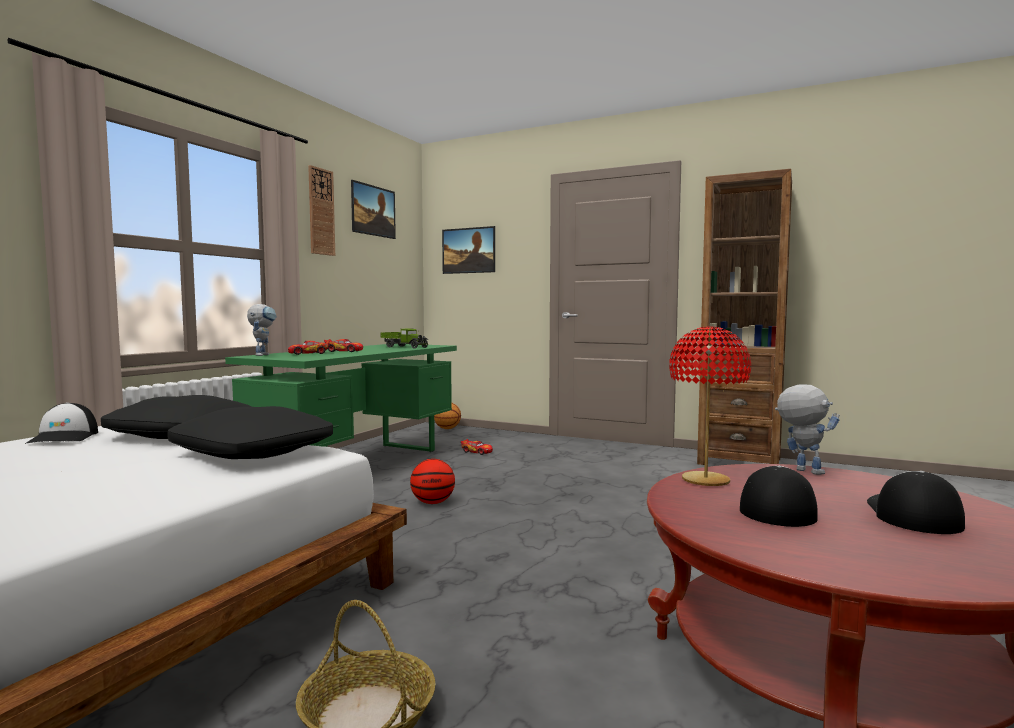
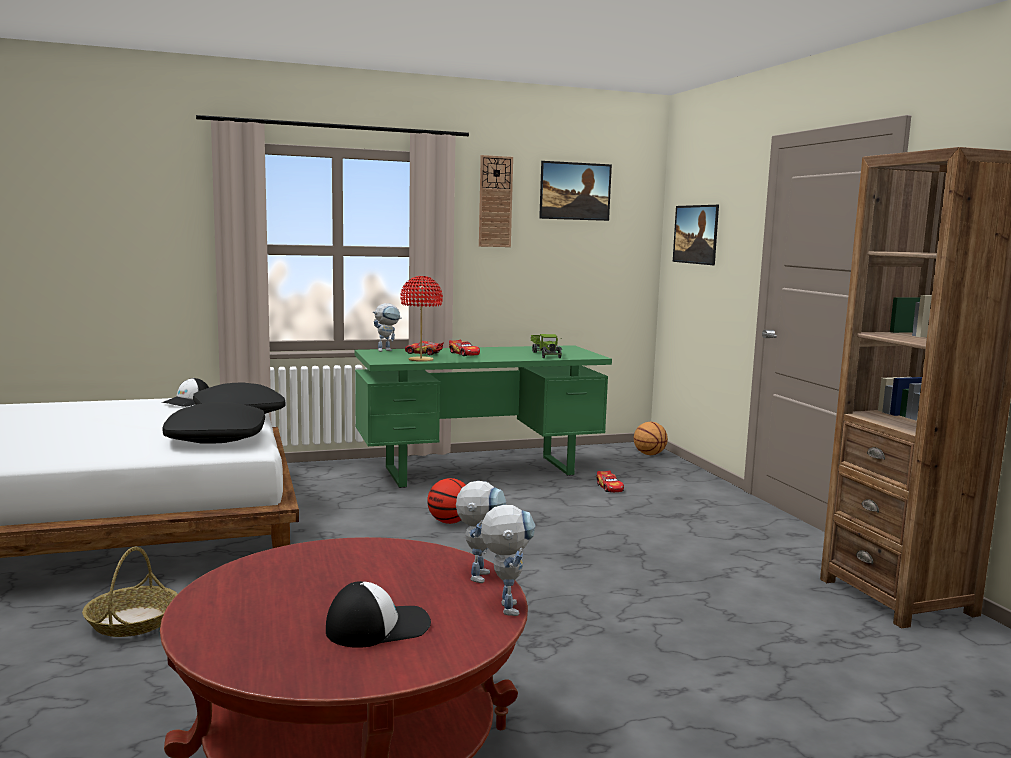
camera: 45 degrees right, 5 degrees up
(705, 480) = (377, 549): red table lamp -> red table lamp (421, 360)
(778, 509) = (324, 582): cap -> none
(880, 478) = (505, 605): none -> toy robot

